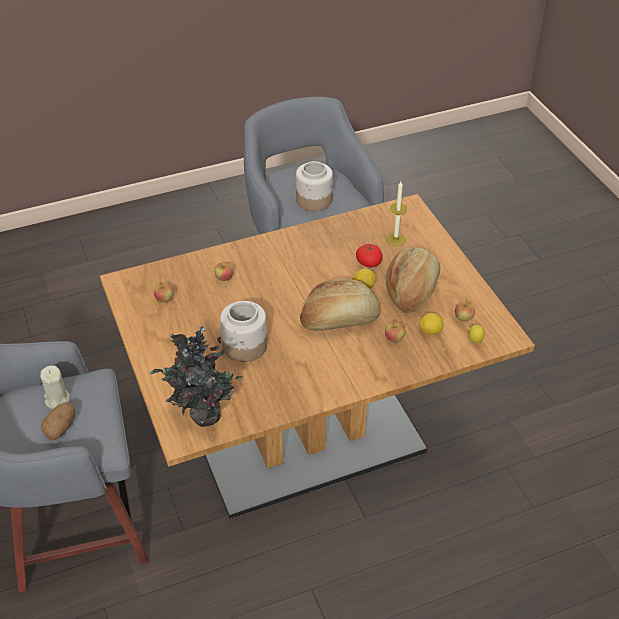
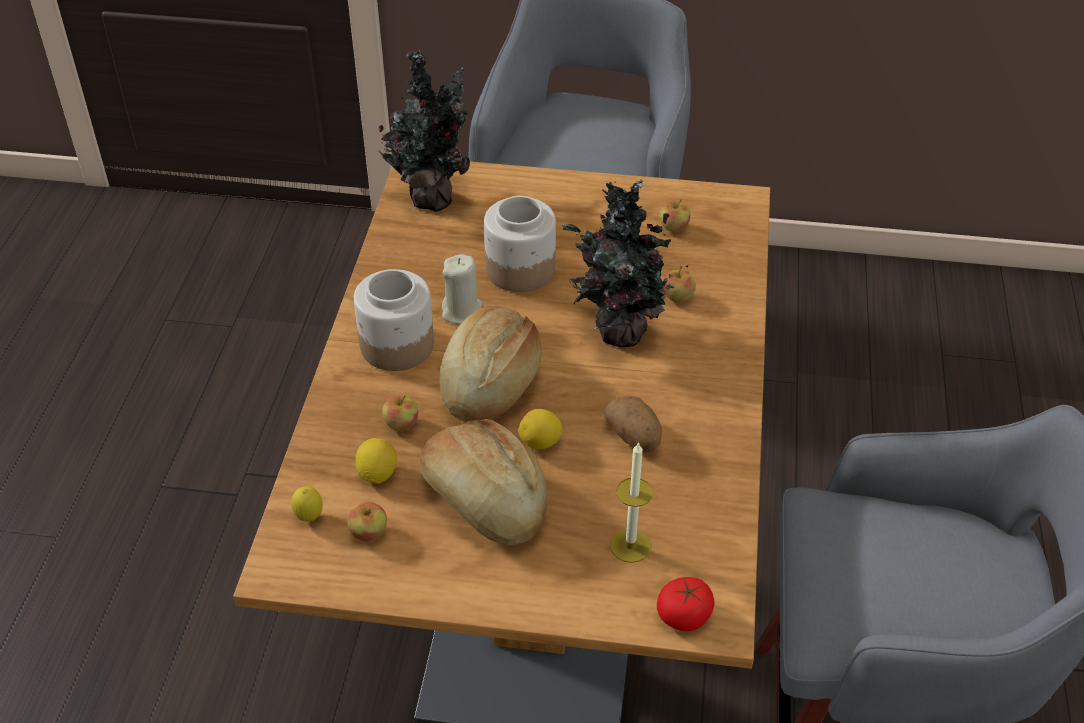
camera: 120 degrees right, 0 degrees up
(57, 399) = (606, 151): beige candle -> beige candle (462, 312)
(61, 428) = (557, 144): potato -> potato (634, 437)
(268, 290) = (616, 332): none -> potted plant
(314, 200) = (893, 562): jar -> jar (396, 346)
(369, 262) = (594, 477): tomato -> tomato (684, 615)

